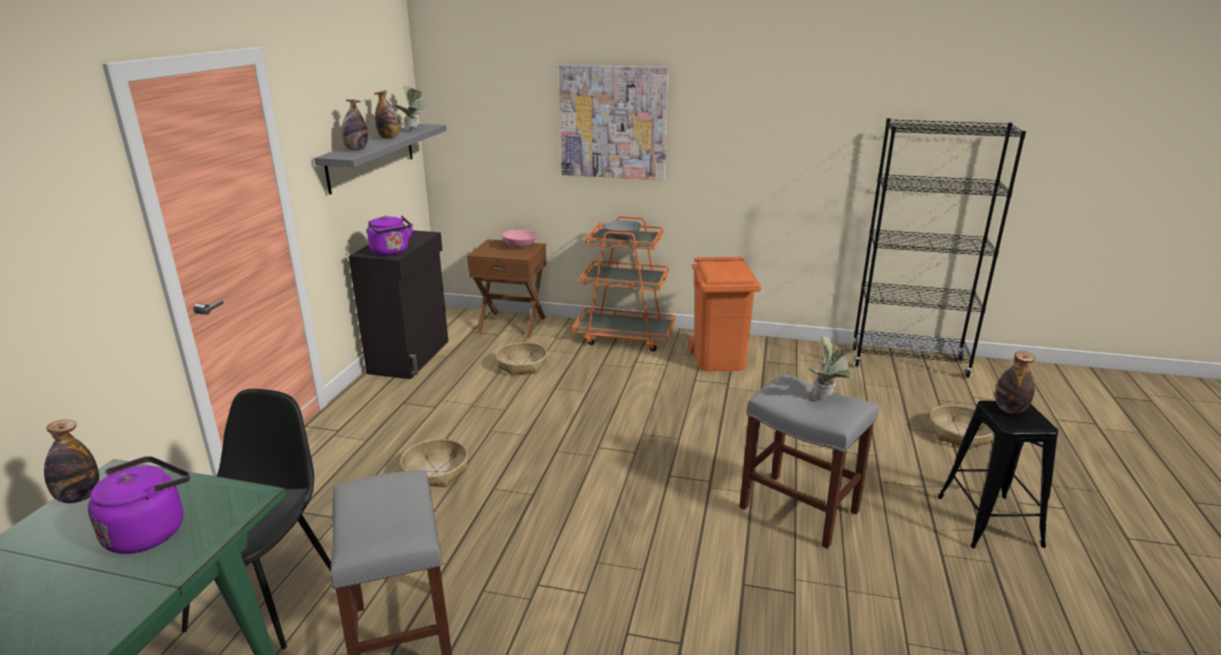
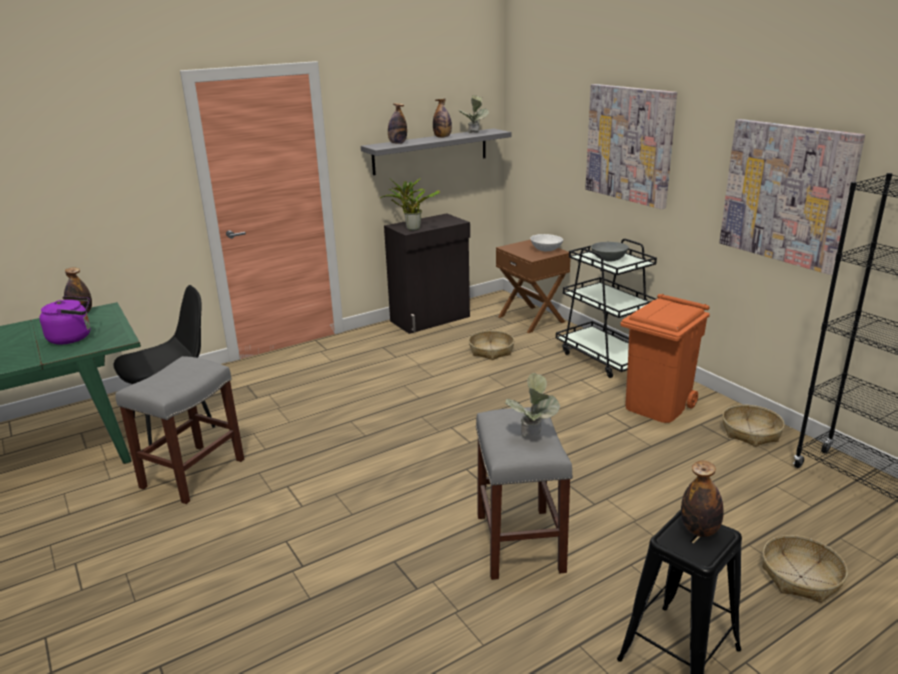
camera: 45 degrees right, 0 degrees up
(391, 252) = (411, 228): purple kettle -> potted plant
(436, 472) = (336, 396): basket -> basket (750, 432)
(520, 246) = (545, 250): pink bowl -> white bowl
(624, 336) = (605, 357): orange cart -> black cart
(794, 147) = (787, 193): none -> picture

